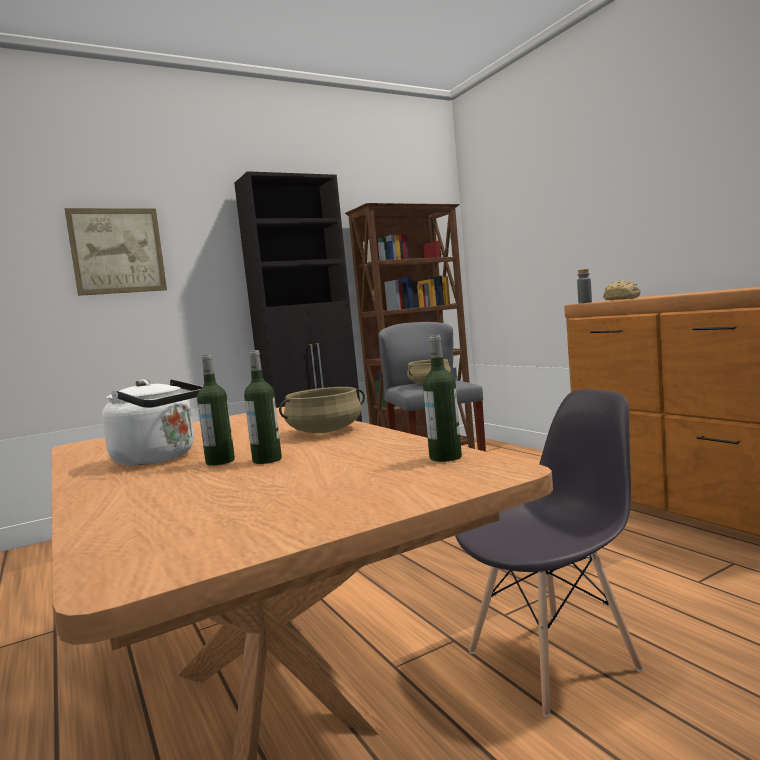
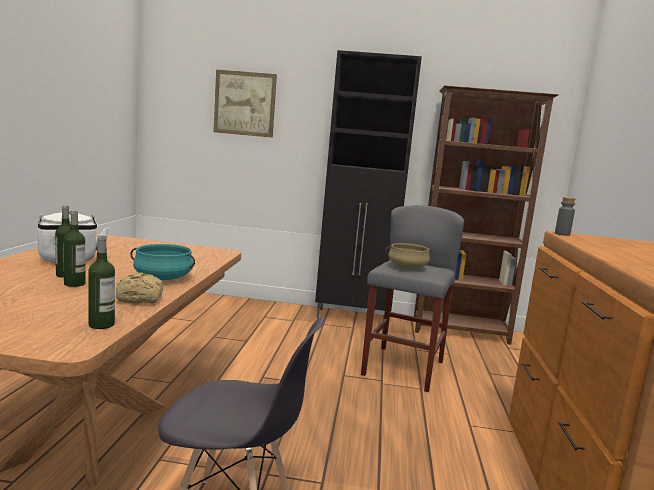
camera: 35 degrees right, 5 degrees up
(325, 431) = (163, 278): beige cooking pot -> turquoise cooking pot
(622, 299) = (596, 242): bread -> bread (141, 299)

